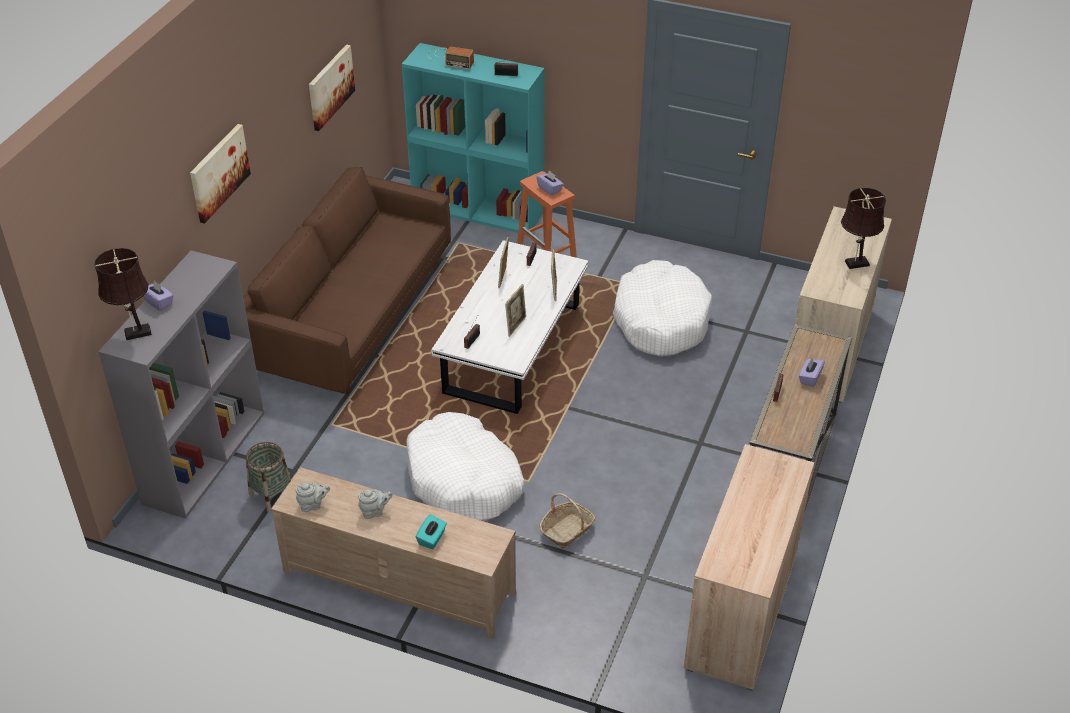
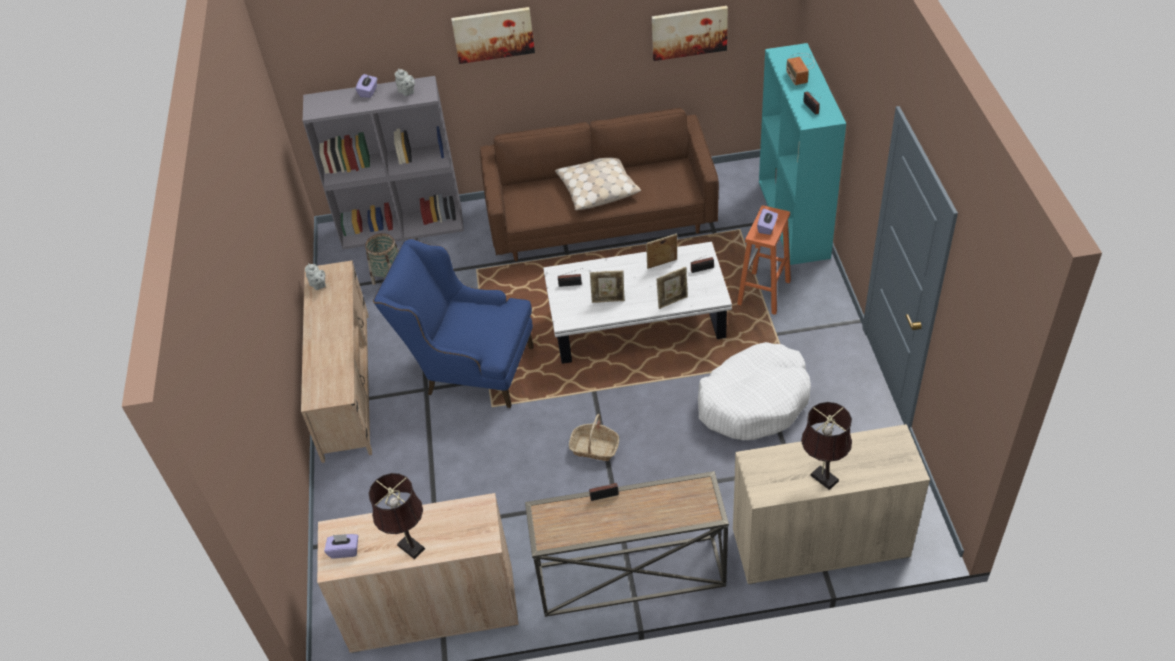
camera: 65 degrees right, 5 degrees up
(135, 333) = (330, 99): brown table lamp -> brown table lamp (409, 545)
(358, 277) = (597, 189): none -> beige pillow
(375, 512) = (330, 319): grey teapot -> grey teapot (407, 92)
(432, 539) = (320, 361): turquoise tissue box -> none
(464, 480) = (469, 368): white dog bed -> blue armchair
(567, 530) = (455, 455): basket -> basket (594, 448)
(809, 378) = (643, 513): purple tissue box -> purple tissue box (344, 550)

